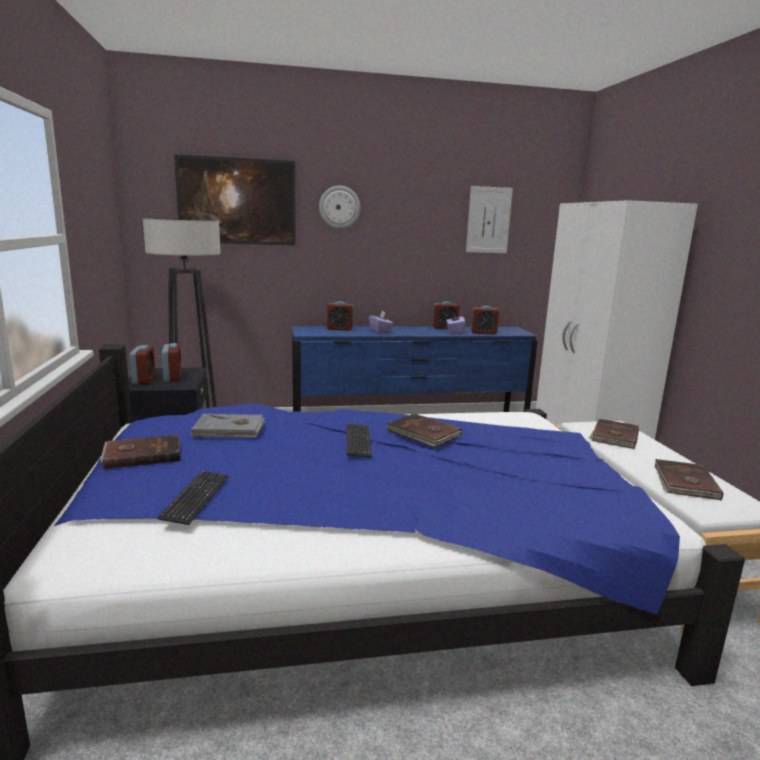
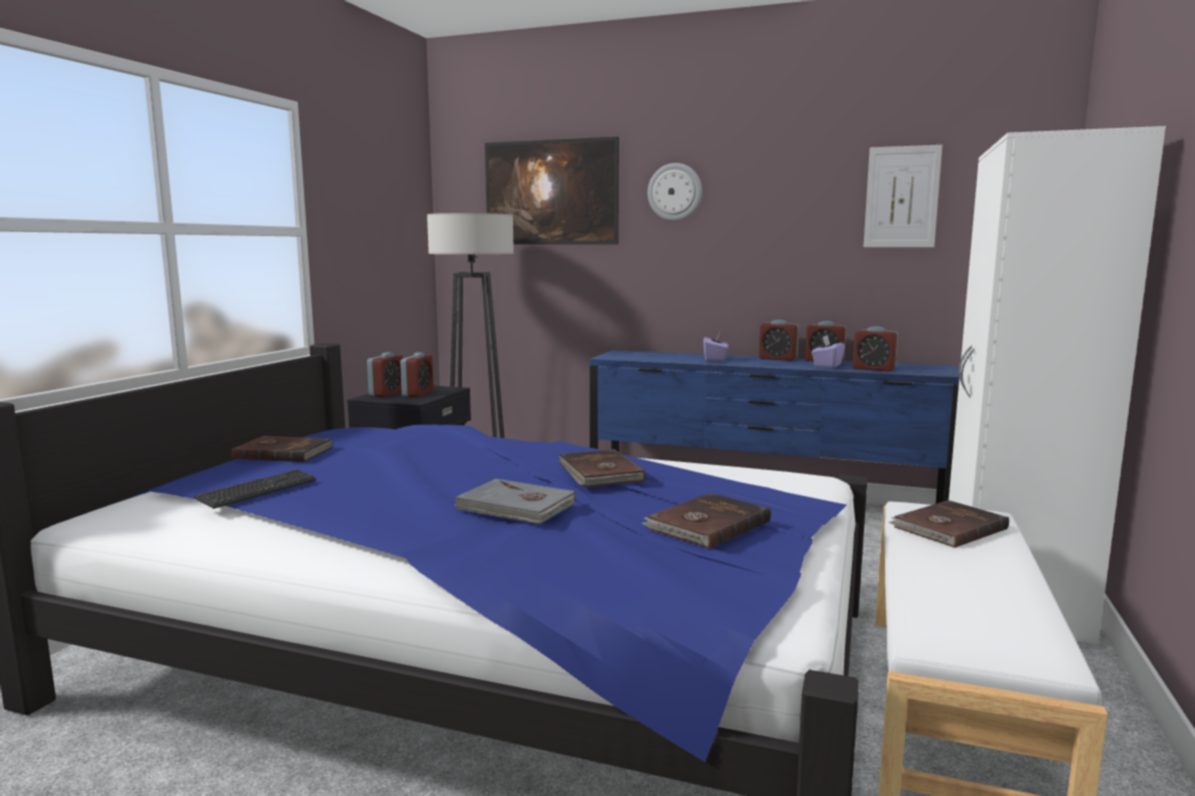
camera: 30 degrees right, 5 degrees down
(229, 429) = (393, 443): grey book -> grey book (516, 507)
(339, 329) = (665, 355): alarm clock -> alarm clock (778, 359)
(358, 442) = (503, 469): keyboard -> none
(684, 482) = (966, 601): brown book -> brown book (706, 525)

